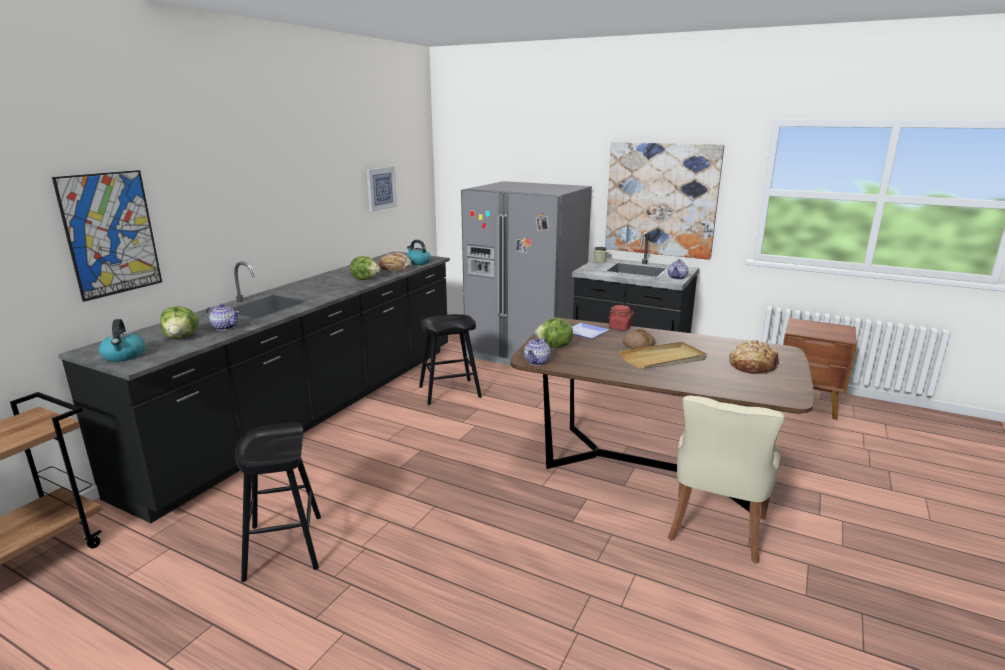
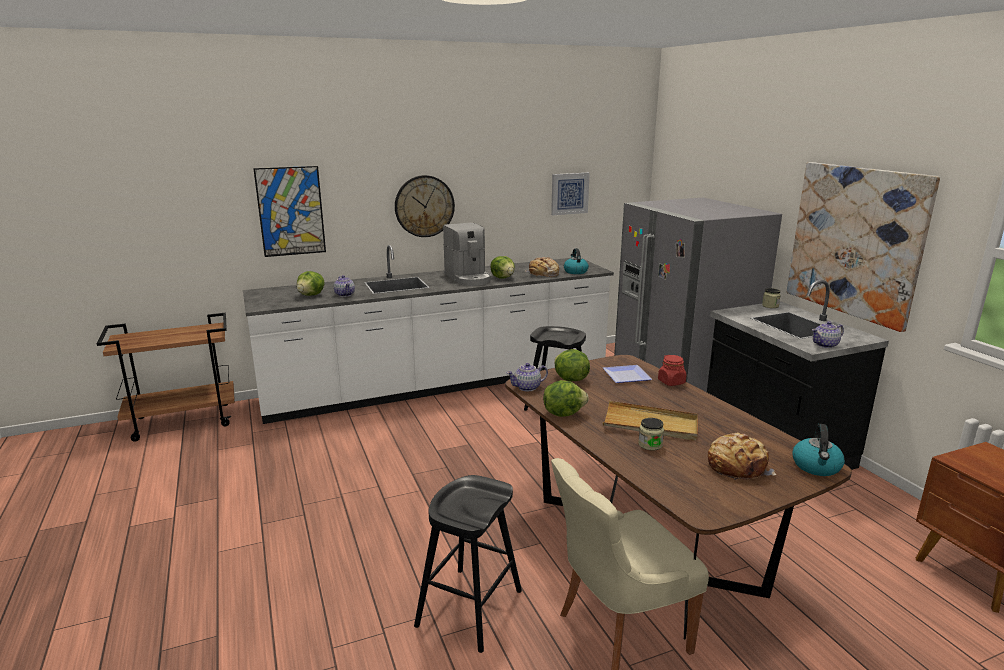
camera: 40 degrees right, 0 degrees up
(124, 356) = (265, 300): kettle -> kettle (816, 467)
(261, 212) = (424, 206): none -> wall clock
(284, 547) = (302, 472): black stool -> black stool (469, 608)
(316, 410) = (440, 385): black counter -> white counter
(332, 285) = (468, 278): none -> coffee machine
(598, 371) = (563, 413): none -> lettuce
(638, 345) = (654, 403): bread -> none
(688, 371) = (650, 444): none -> jar

